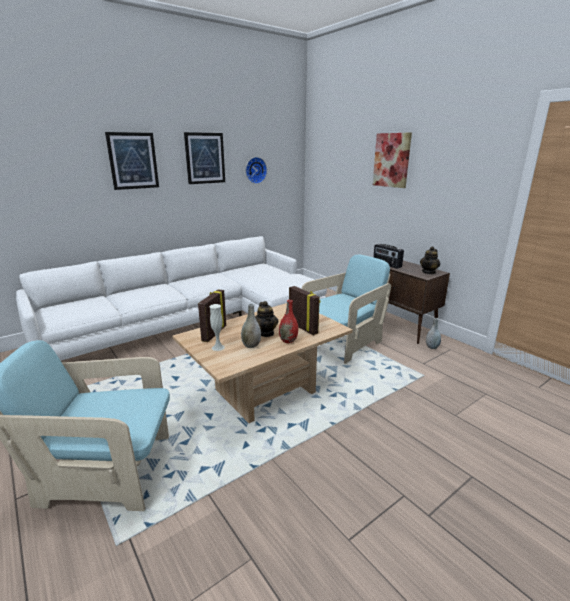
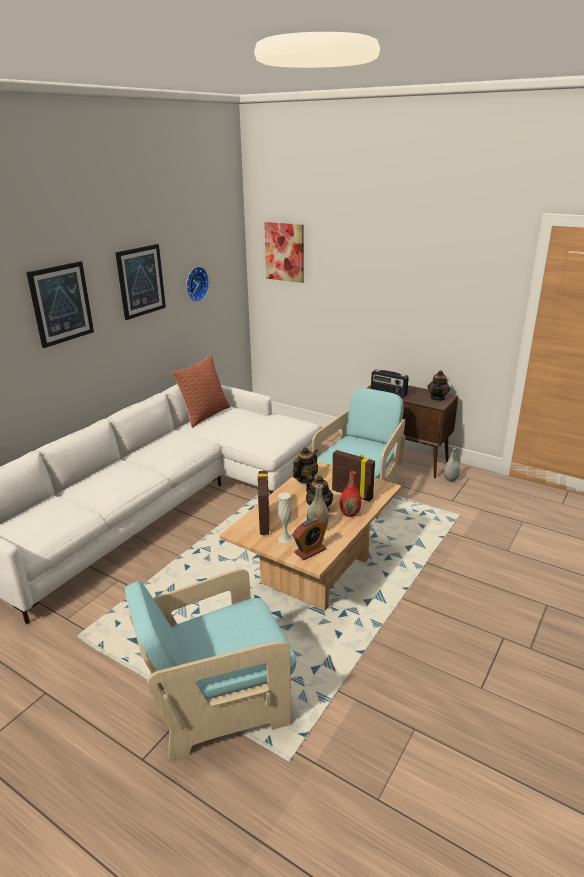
camera: 20 degrees left, 5 degrees up
(228, 360) = (310, 551): none -> alarm clock
(246, 267) = (204, 415): none -> pillow
(274, 311) = (305, 479): none -> teapot
(391, 160) = (377, 268): picture -> picture (285, 252)

